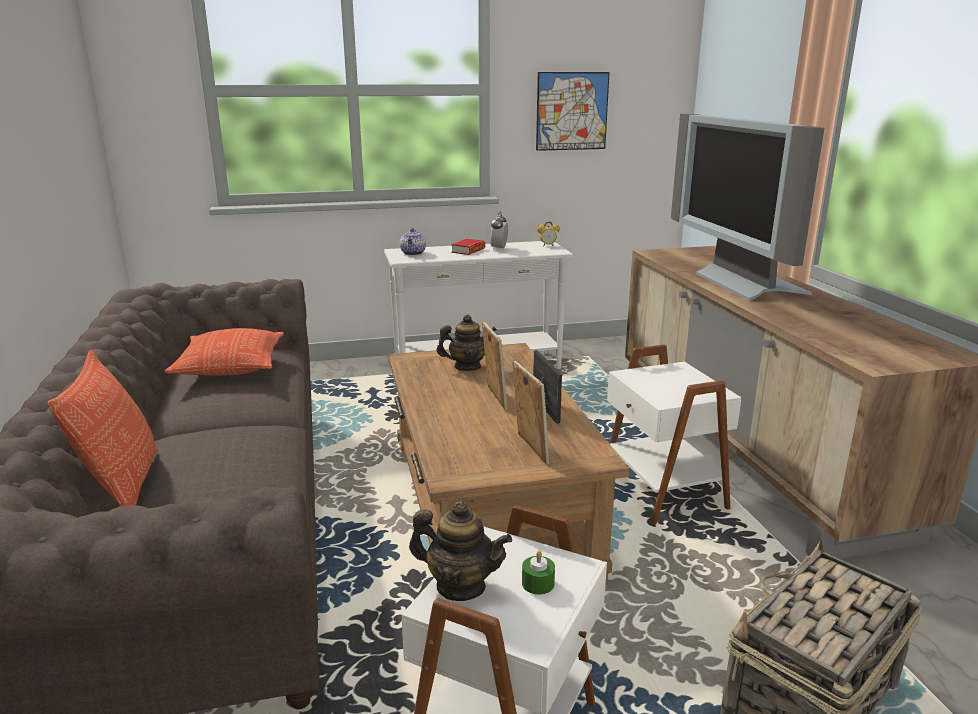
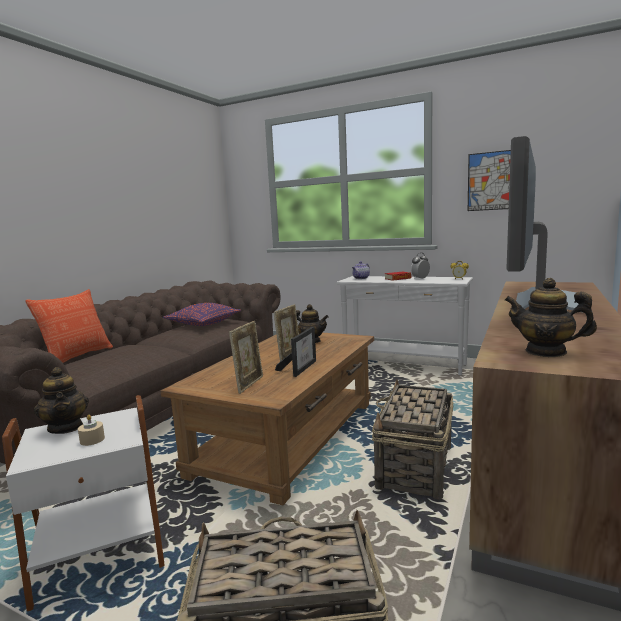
camera: 40 degrees right, 10 degrees down
(231, 368) = (203, 323): orange pillow -> purple pillow
(538, 583) = (92, 440): green candle -> beige candle
(661, 491) = (415, 468): white side table -> basket
(877, 348) = (546, 352): none -> teapot

